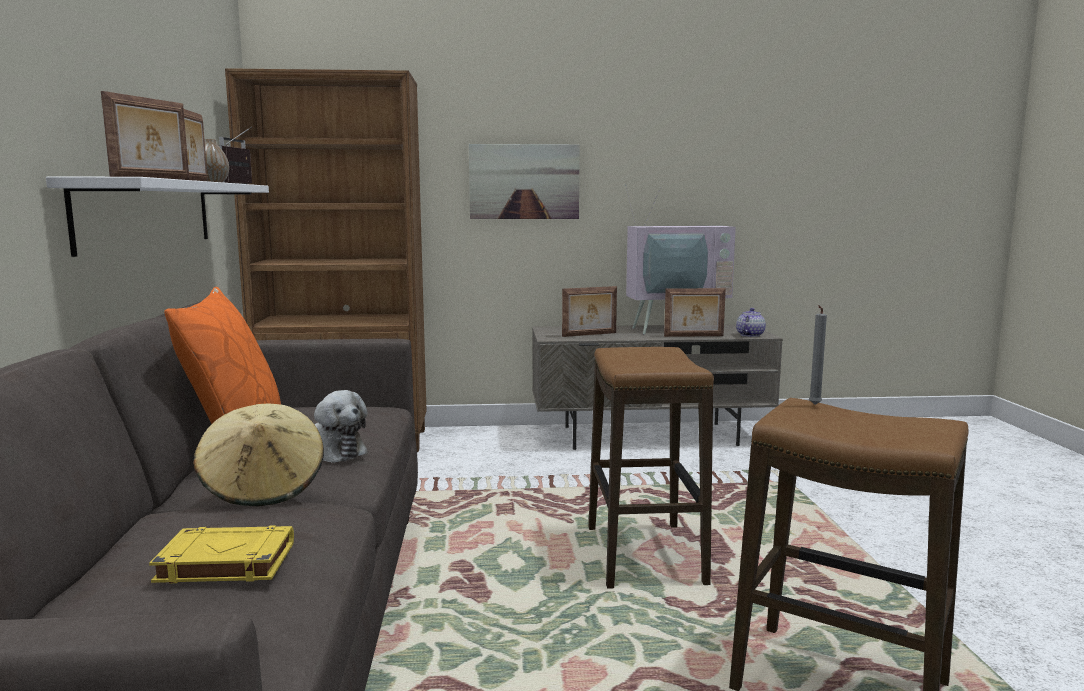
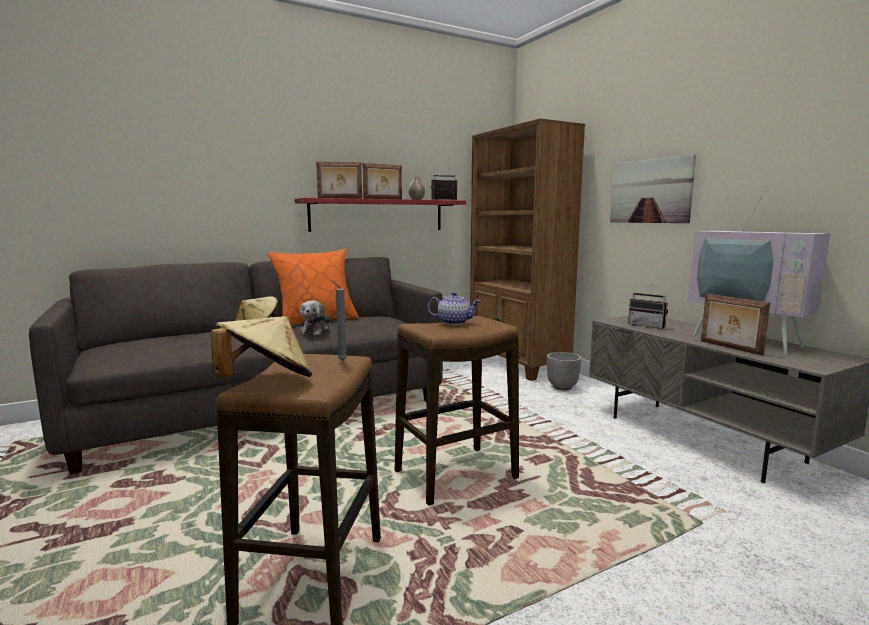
camera: 65 degrees right, 0 degrees up
(148, 214) = (378, 215): white shelf -> red shelf
(224, 563) = (181, 341): yellow book -> none
(463, 444) = (562, 387): none -> planter
(589, 334) = (648, 326): picture frame -> radio
(749, 335) = (798, 363): teapot -> teapot (454, 322)
(902, 436) = (266, 382): none -> beige hat

